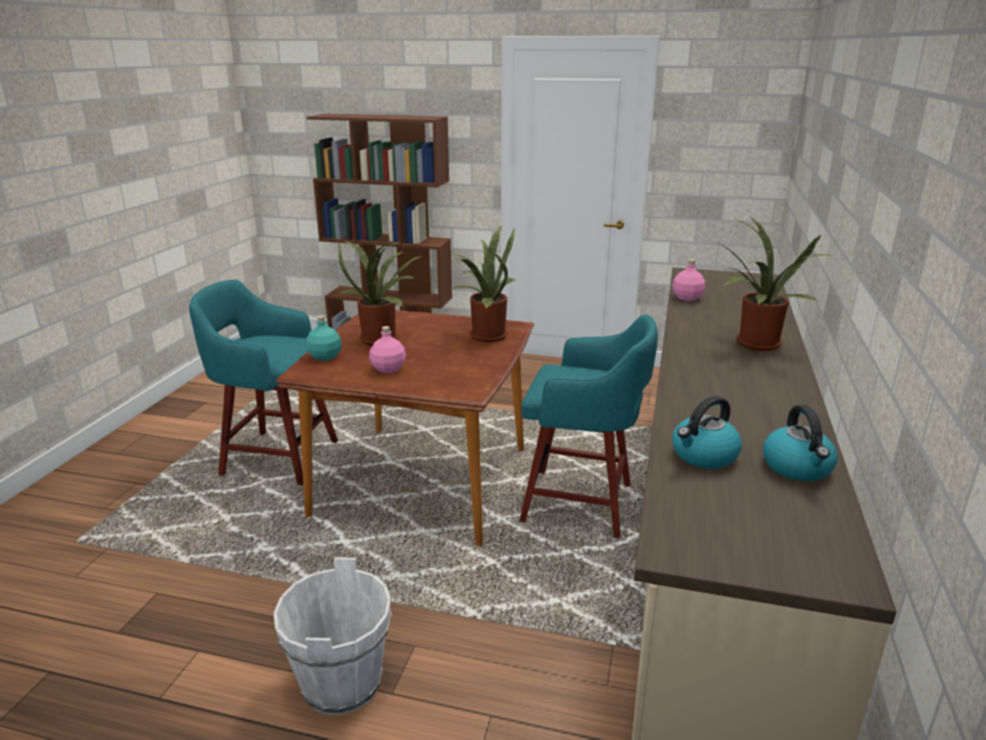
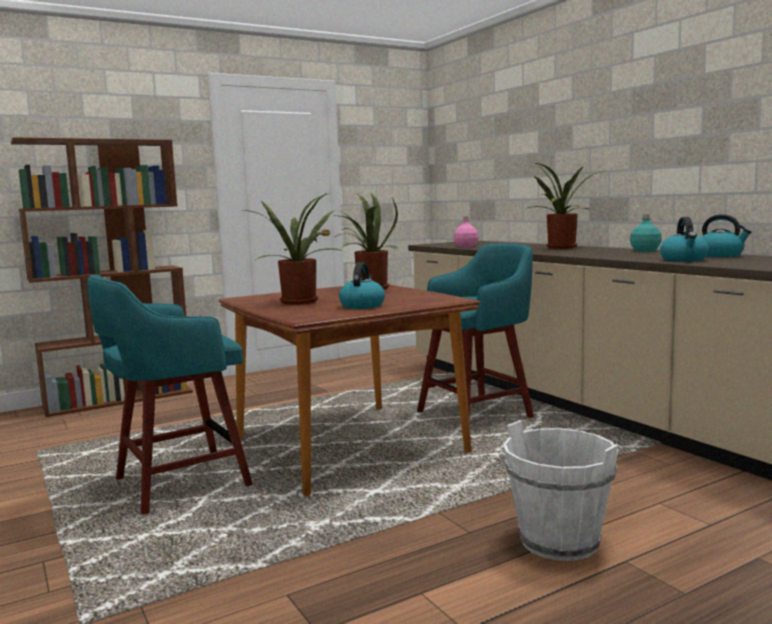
camera: 45 degrees left, 15 degrees down
(325, 357) = (289, 312): turquoise bottle -> turquoise bottle (644, 251)
(388, 369) = (362, 305): pink bottle -> kettle

